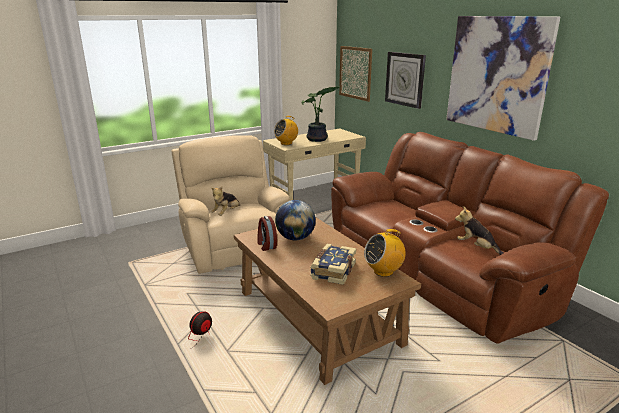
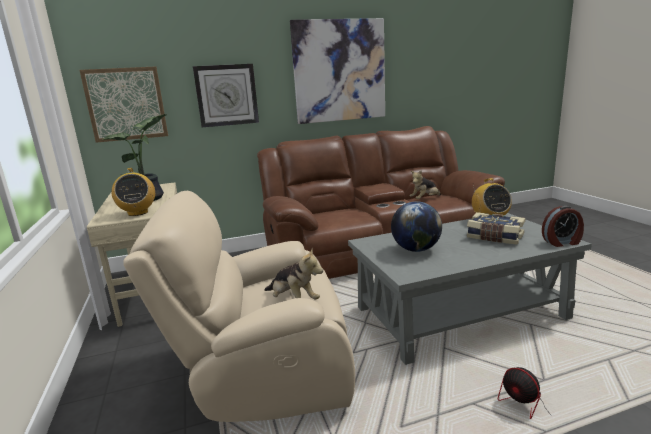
camera: 75 degrees left, 5 degrees down
(266, 245) = (435, 265): alarm clock -> alarm clock (562, 242)
(318, 317) = (460, 312): brown coffee table -> grey coffee table

